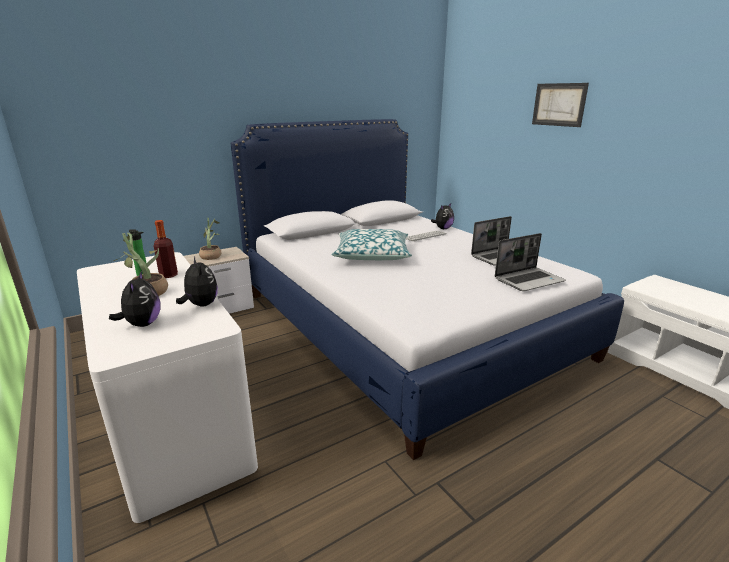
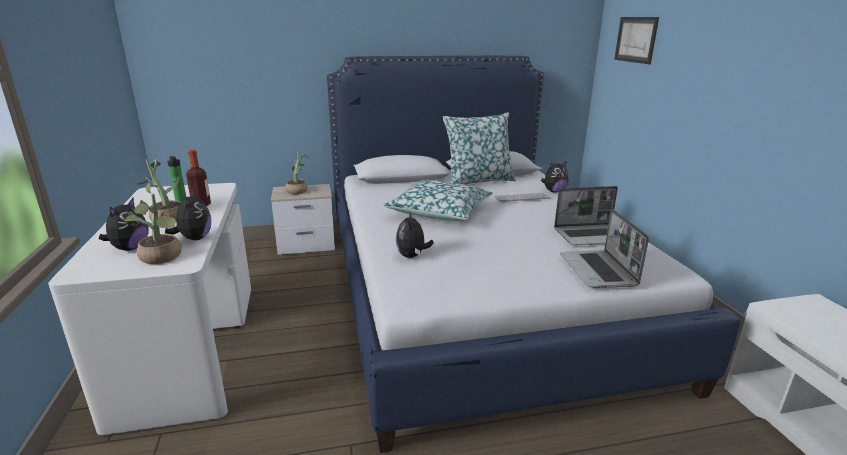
camera: 20 degrees right, 0 degrees up
(190, 327) = (162, 258): none -> potted plant
(378, 227) = (478, 181): none -> pillow
(386, 292) = (412, 256): none -> plush toy
(529, 280) = (598, 271): laptop -> laptop turned 90 degrees clockwise
(559, 104) = (723, 45): picture -> picture (636, 39)

